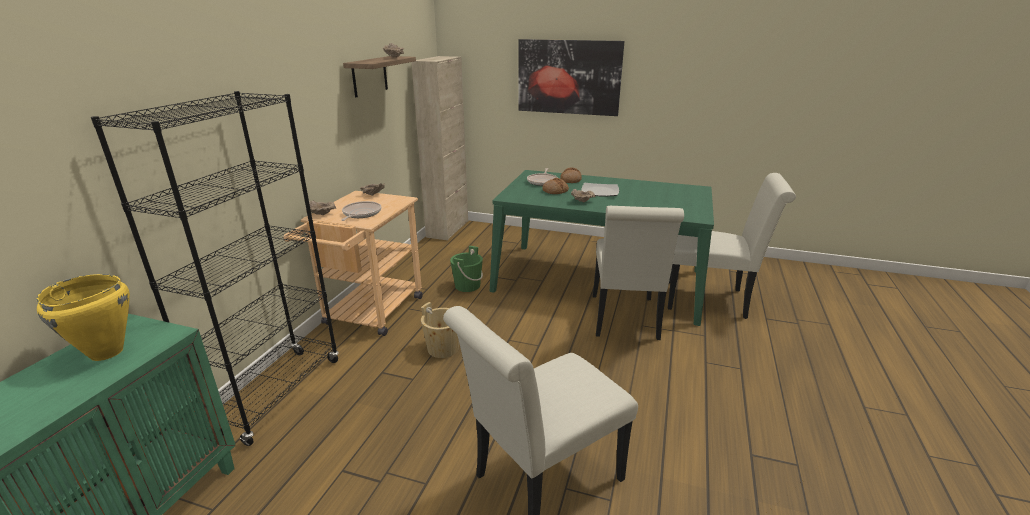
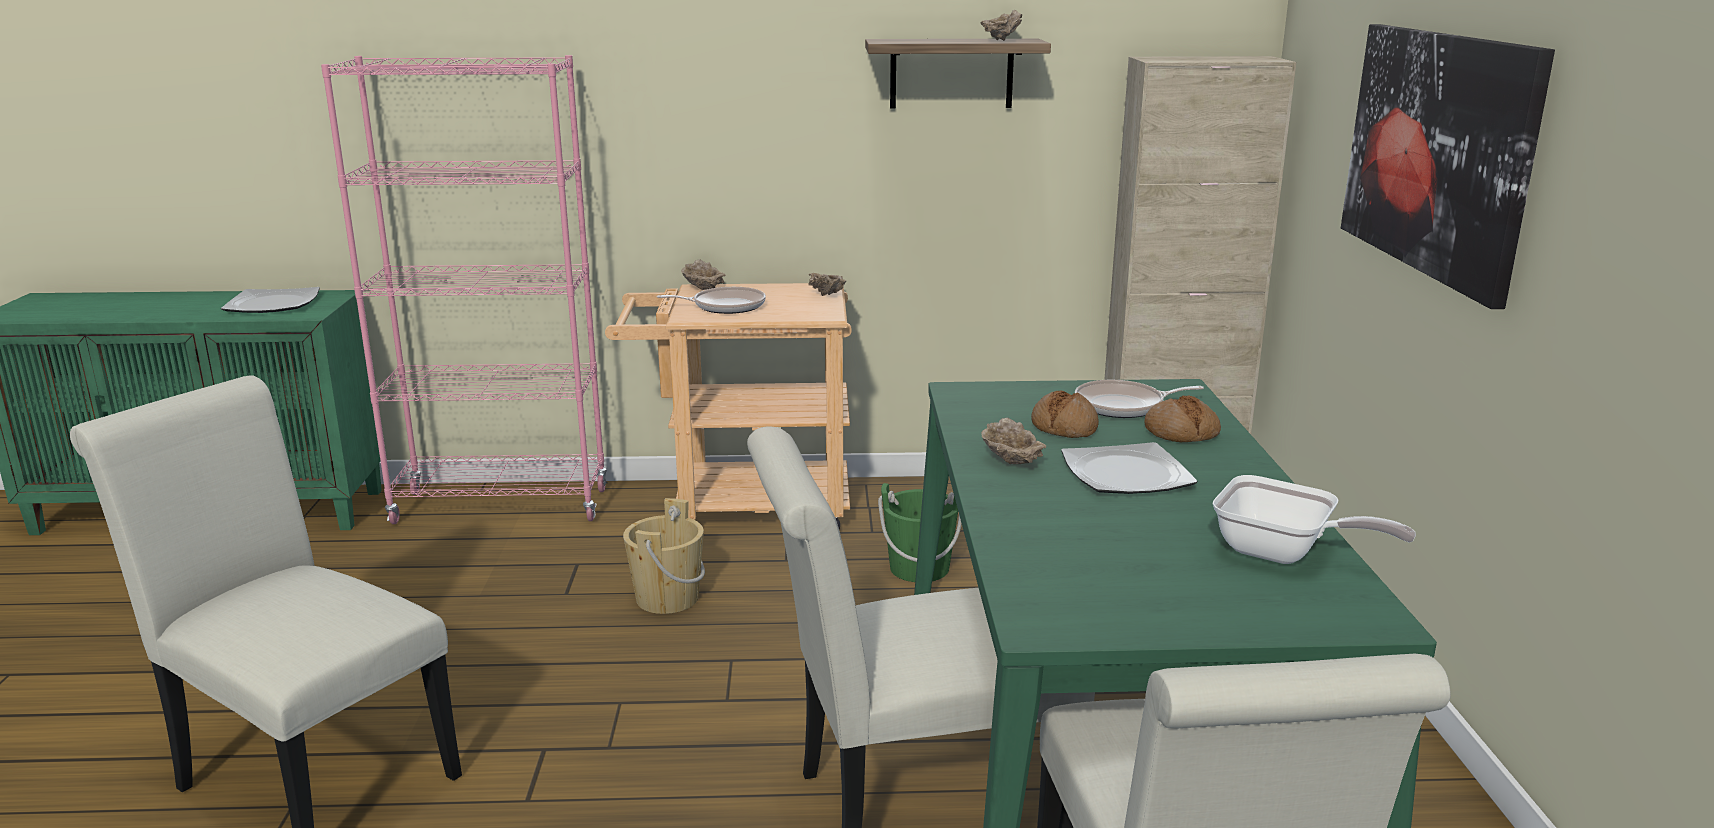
camera: 70 degrees right, 5 degrees down
(106, 353) = (271, 304): yellow cooking pot -> plate
(277, 394) = (502, 506): black bookcase -> pink bookcase
(661, 188) = (1283, 554): none -> frying pan

